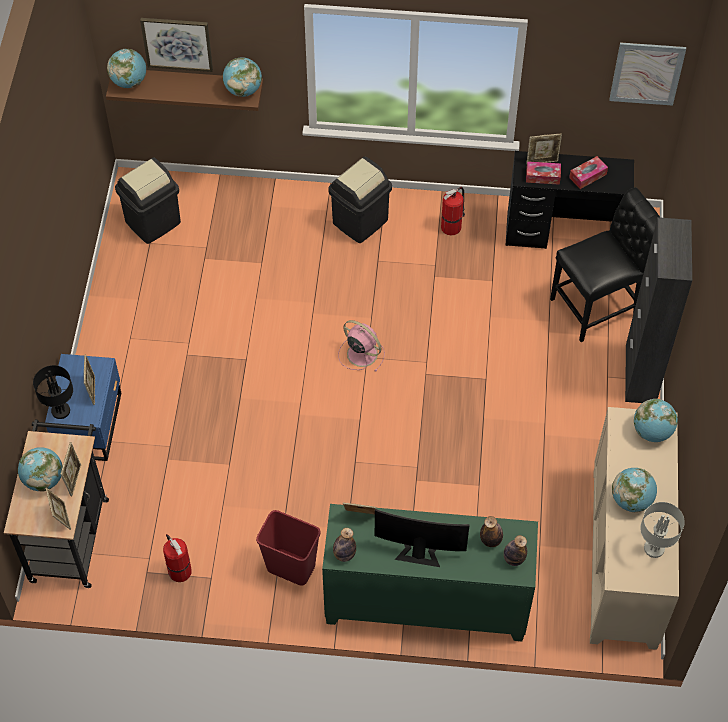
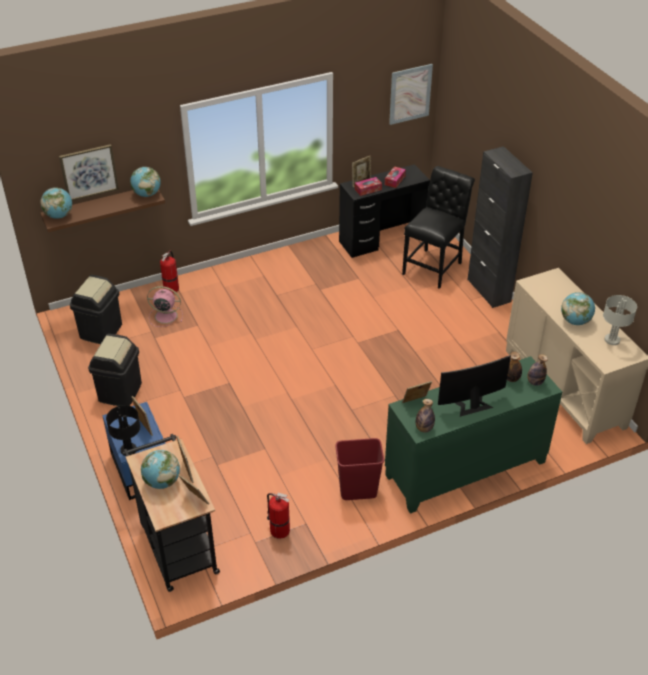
camera: 30 degrees left, 15 degrees down
(360, 221) = (247, 279): black trash can -> black trash can (120, 392)
(361, 353) = (306, 348): pink fan -> pink fan (165, 316)
(452, 226) = (310, 260): fire extinguisher -> fire extinguisher (171, 288)
(652, 431) = (553, 282): globe -> none

